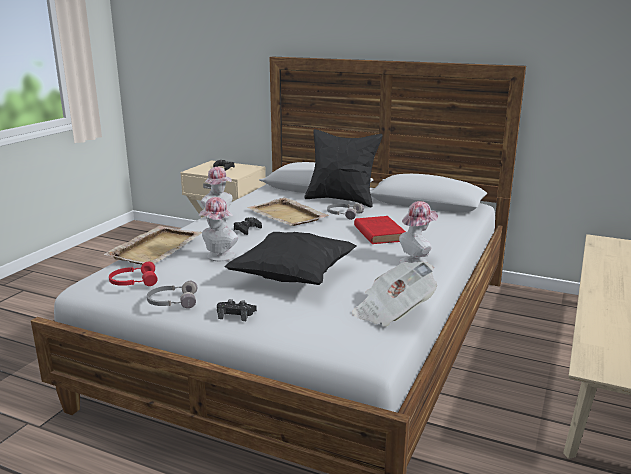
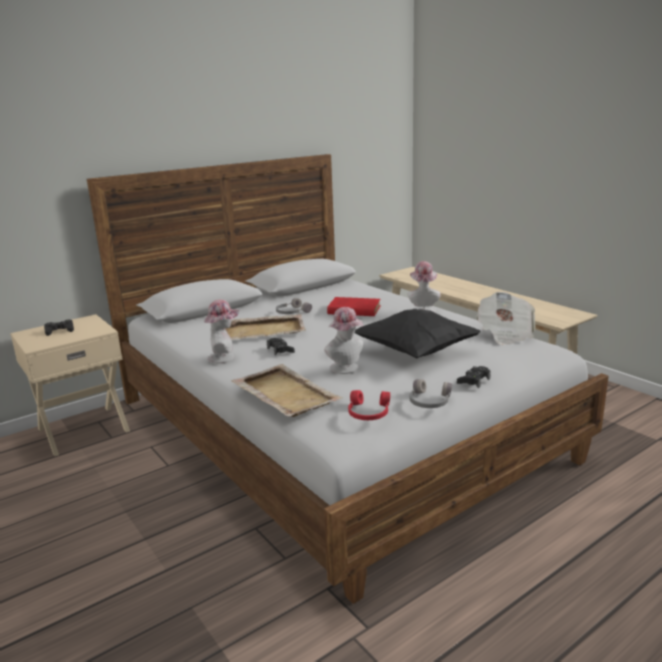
camera: 60 degrees left, 0 degrees up
(341, 200) = (252, 307): black pillow -> none

